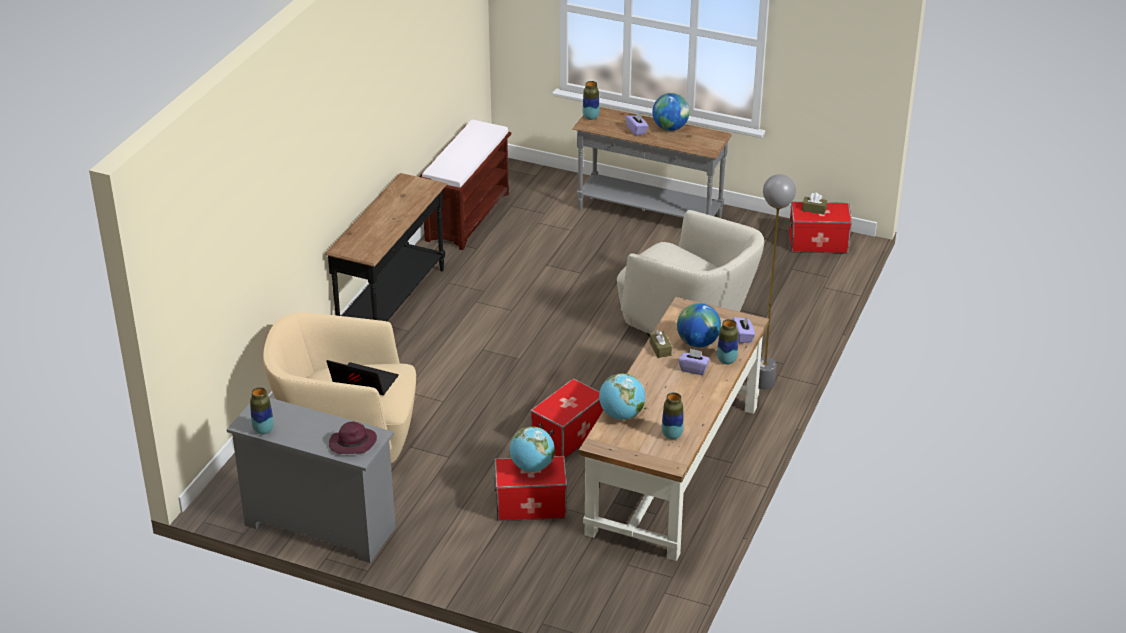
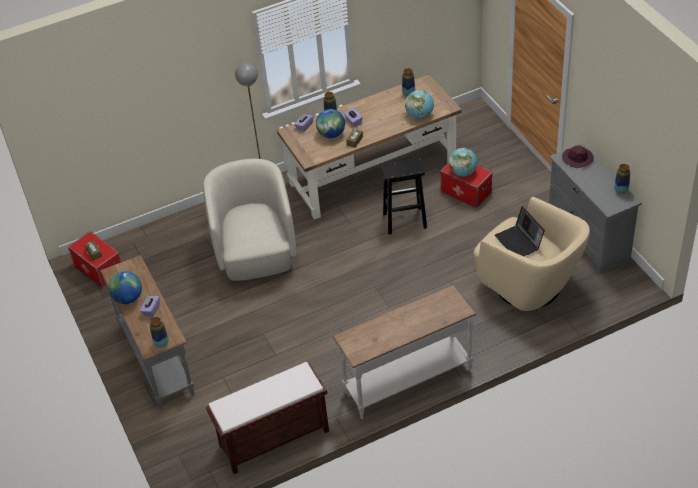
camera: 135 degrees left, 10 degrees up
(393, 304) = (407, 380): black console table -> white console table
(567, 435) = (404, 221): storage box -> black stool

